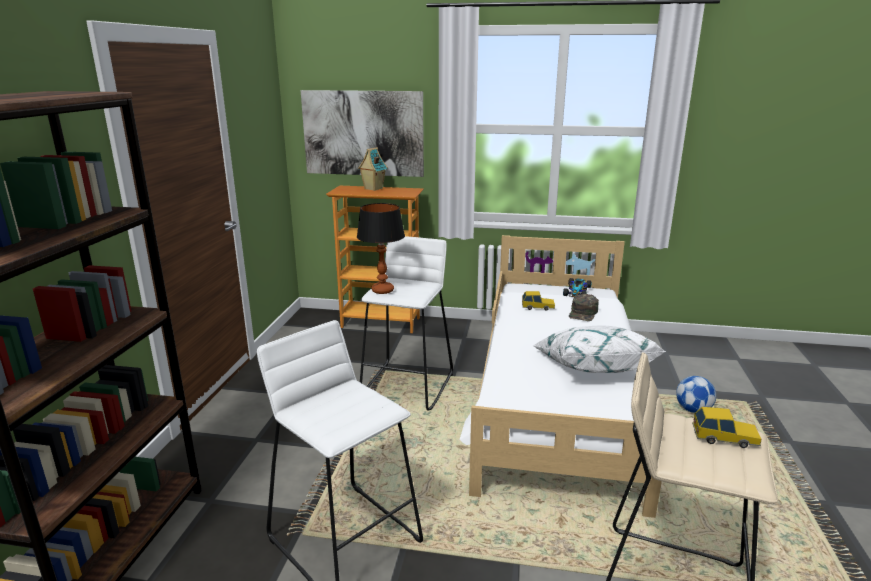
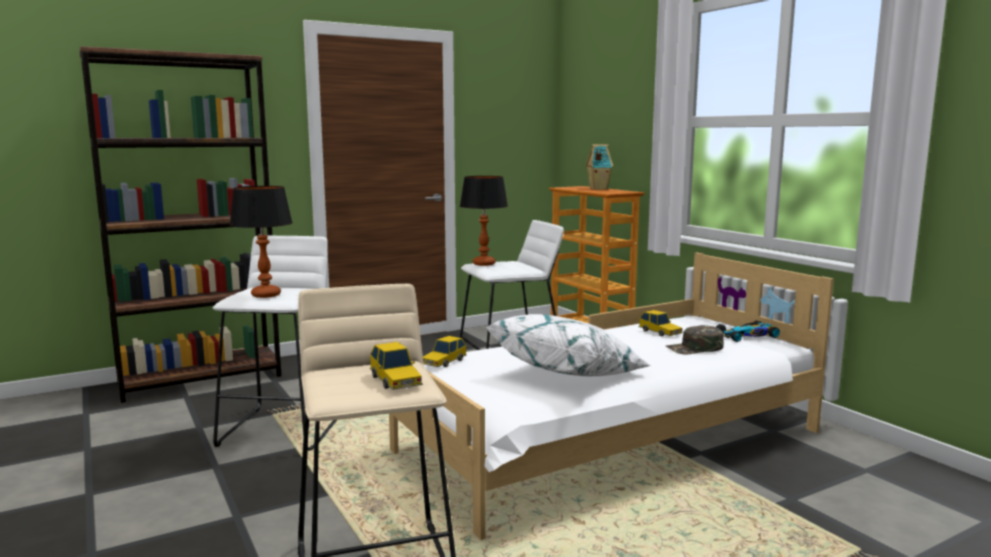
camera: 50 degrees right, 10 degrees down
(347, 412) = (265, 295): none -> table lamp
(363, 133) = (605, 131): picture -> none
(508, 398) = (444, 362): none -> toy car
(693, 410) = (754, 517): football -> none

